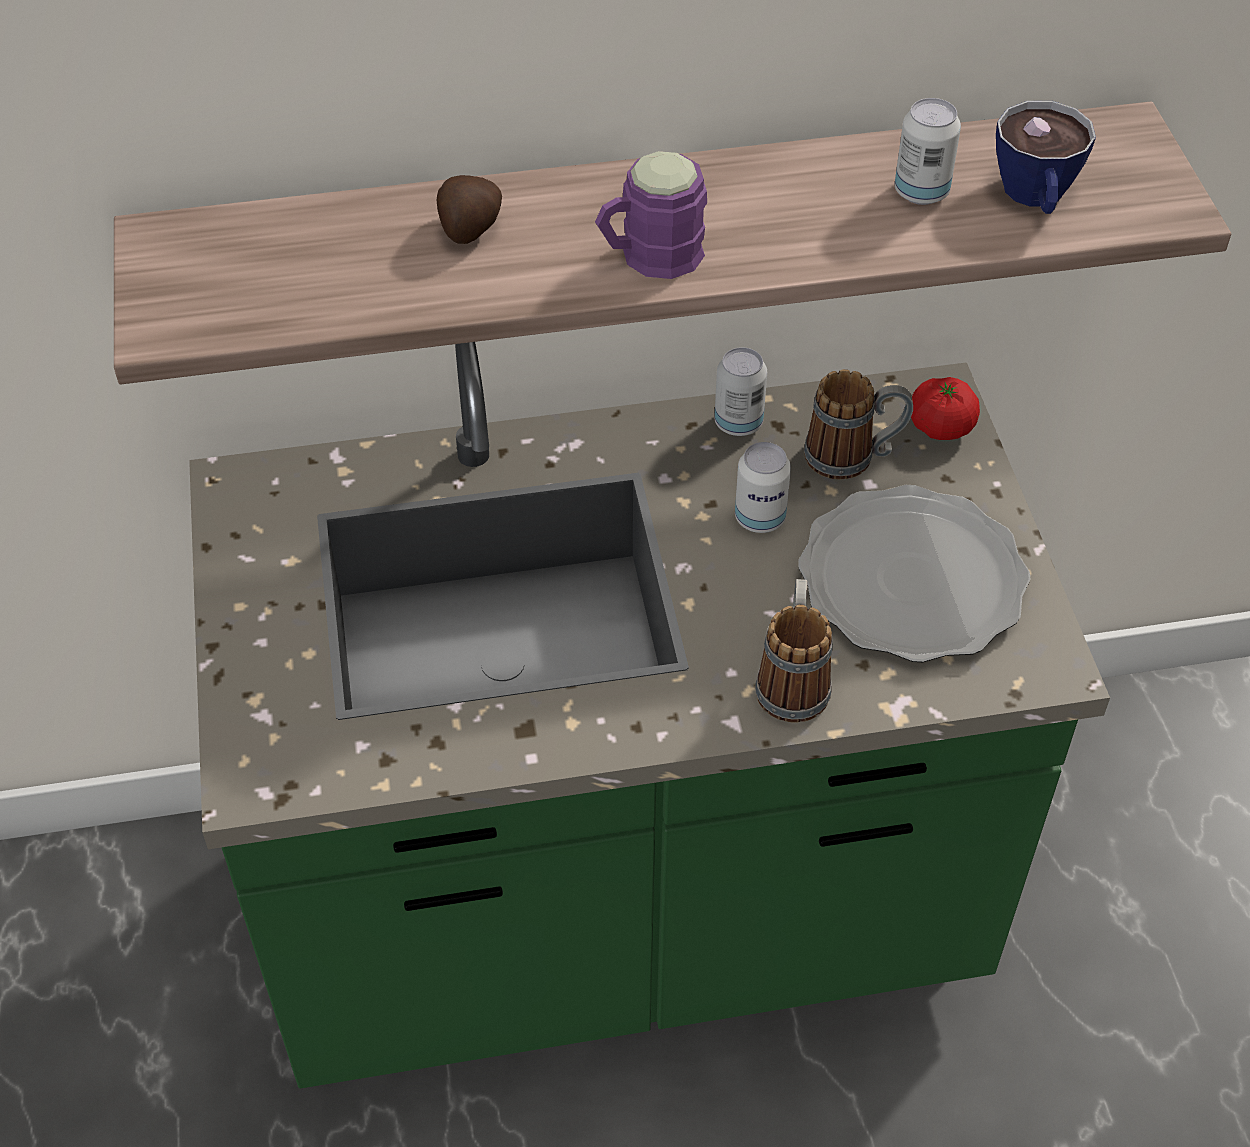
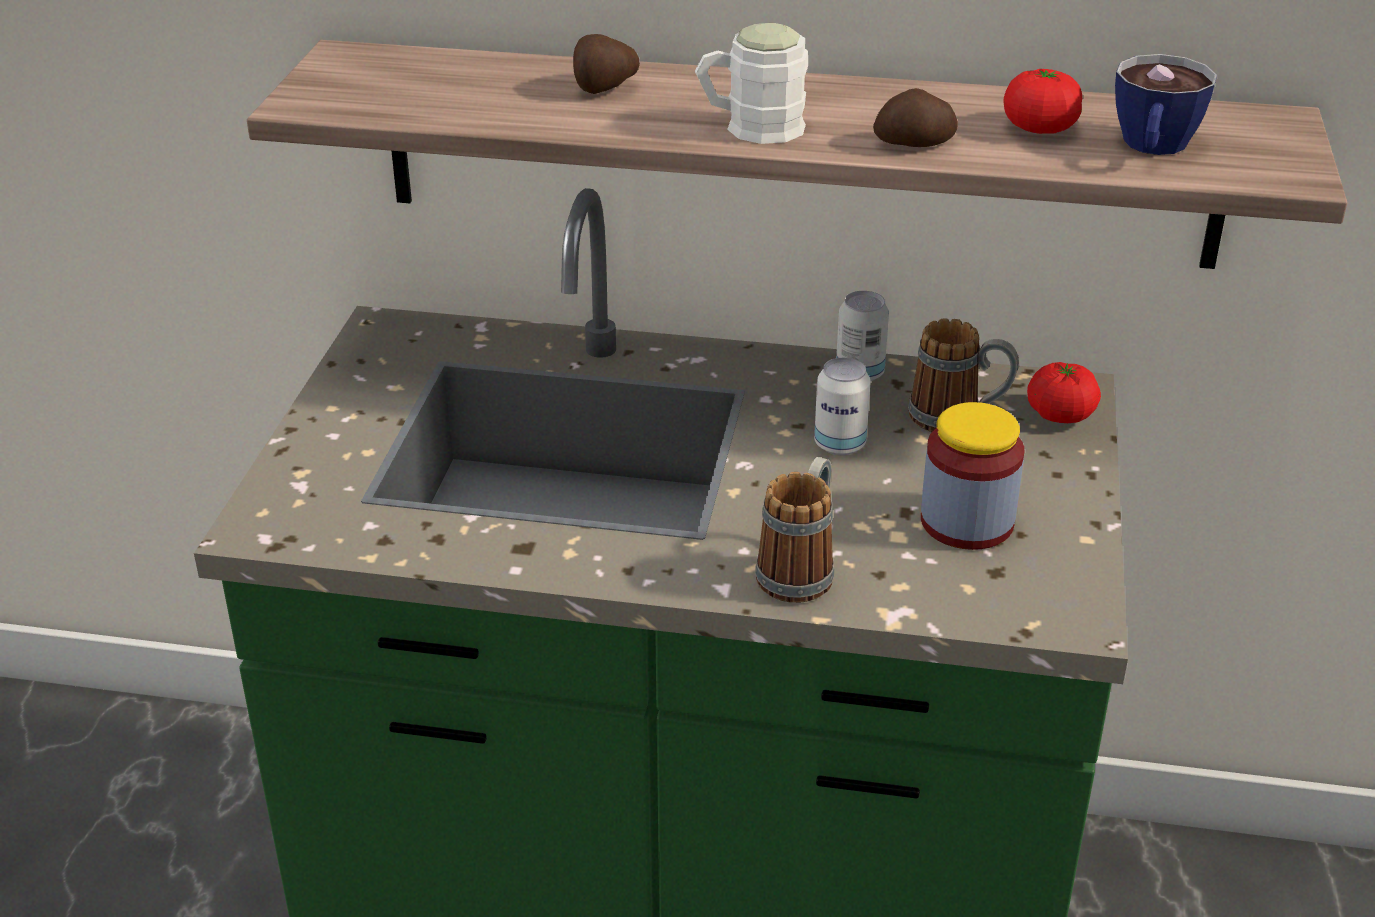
camera: 20 degrees right, 15 degrees down
(649, 257) = (750, 128): purple mug -> white mug
(818, 244) = (915, 144): none -> potato
(913, 580) = (967, 522): plate -> jar
(921, 192) = (1039, 128): can -> tomato

